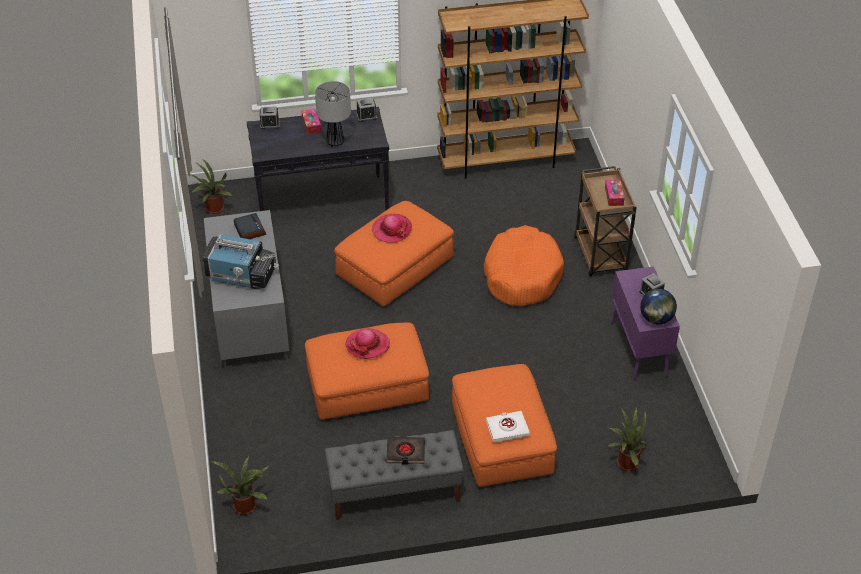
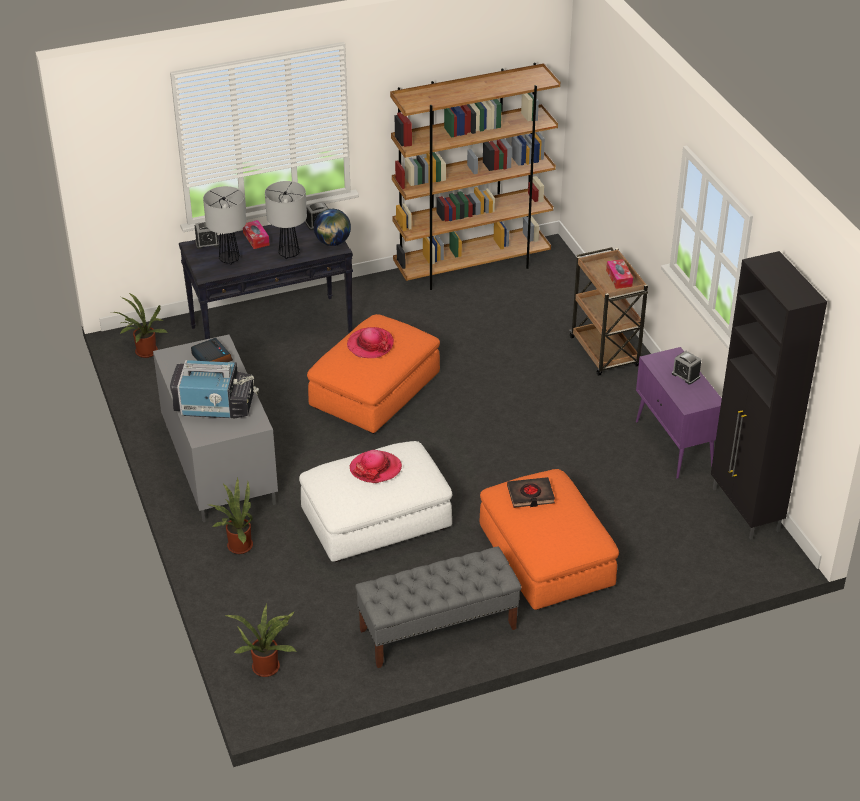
camera: 10 degrees left, 5 degrees down
(284, 142) = (229, 259): none -> table lamp
(367, 385) = (376, 519): orange ottoman -> white ottoman
(405, 452) = (451, 576): black book -> black book (530, 495)
(507, 428) = (560, 536): white book -> none
(522, 275) = (522, 383): orange dog bed -> none
(625, 462) = (691, 563): potted plant -> potted plant (237, 545)
(656, 319) = (698, 400): globe -> globe (332, 242)
(685, 419) = (745, 510): none -> black cabinet

